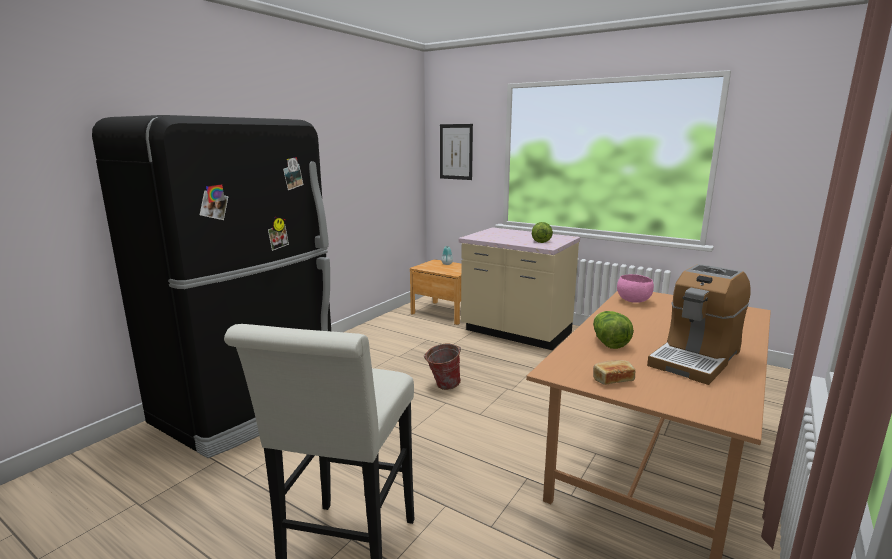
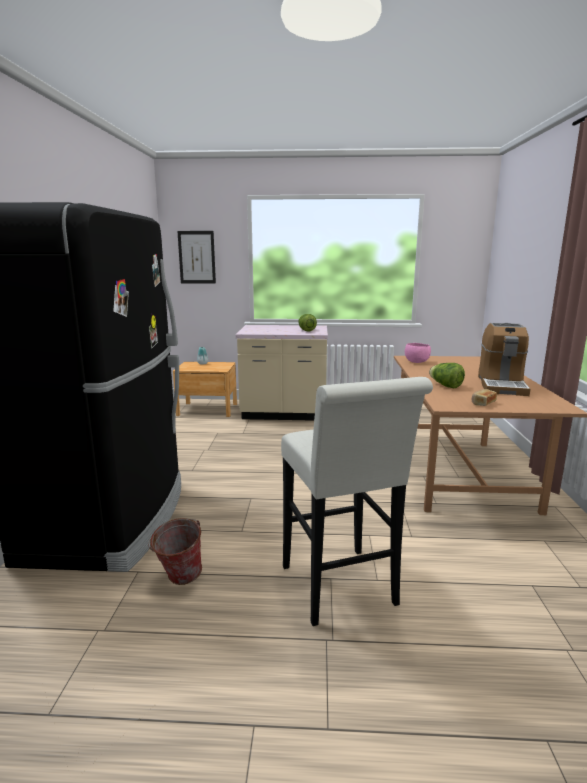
camera: 30 degrees left, 0 degrees up
(442, 386) = (272, 462): bucket -> bucket (178, 579)

